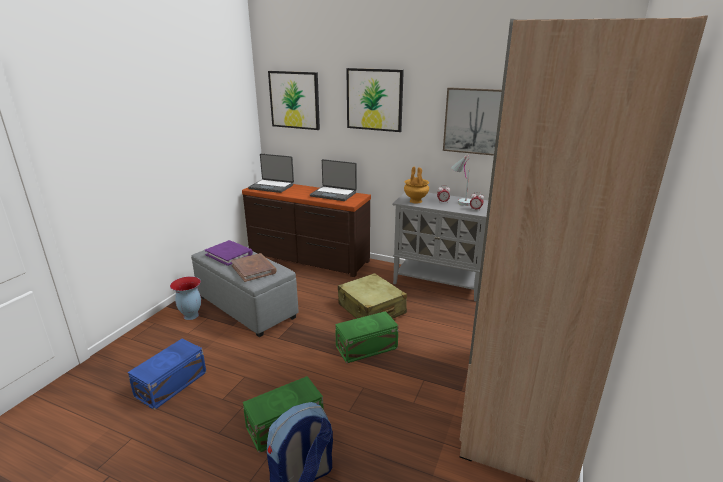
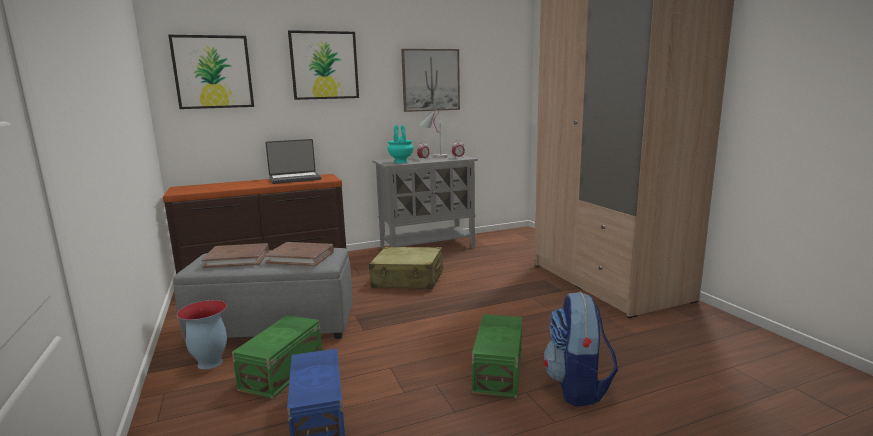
camera: 45 degrees left, 10 degrees down
(229, 254) = (237, 258): purple book -> brown book
(272, 186) = (200, 187): laptop -> none
(367, 348) = (456, 300): green storage box -> green storage box (284, 371)
(415, 201) = (400, 162): brown vase -> turquoise vase

